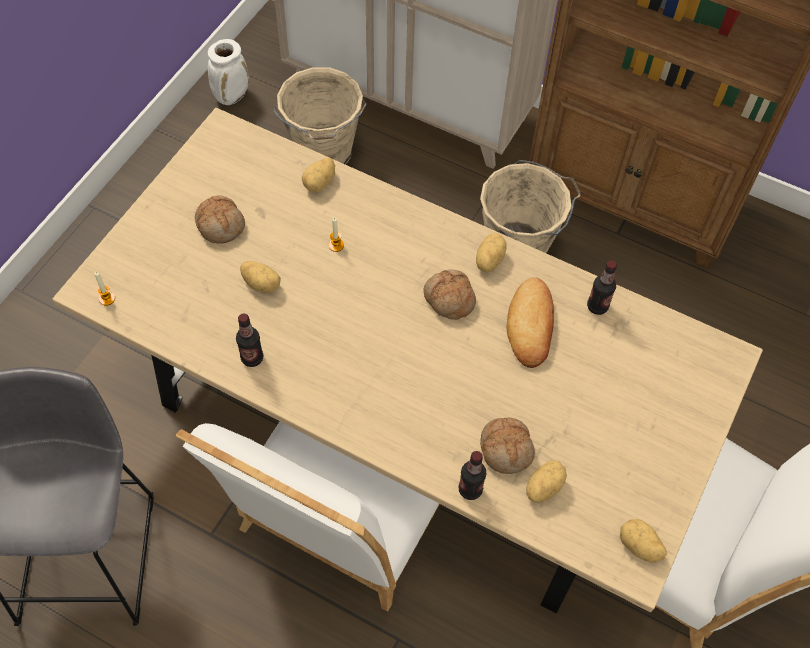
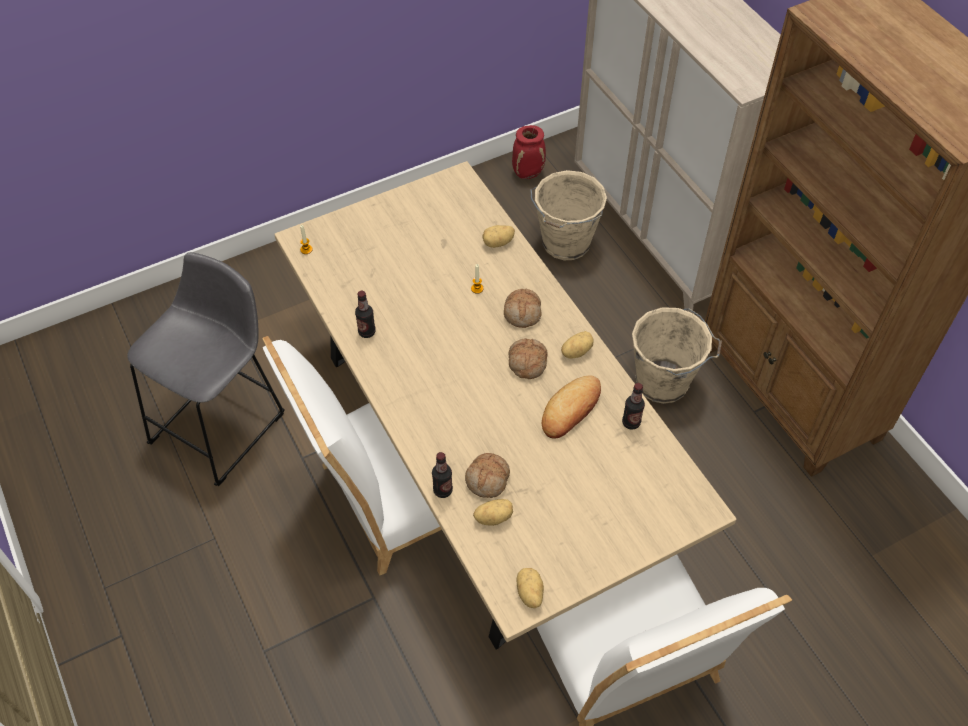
camera: 35 degrees right, 5 degrees down
(221, 224) = (411, 238): bread -> bread (523, 313)
(232, 96) = (528, 173): white vase -> red vase
(262, 283) = (409, 288): potato -> none

